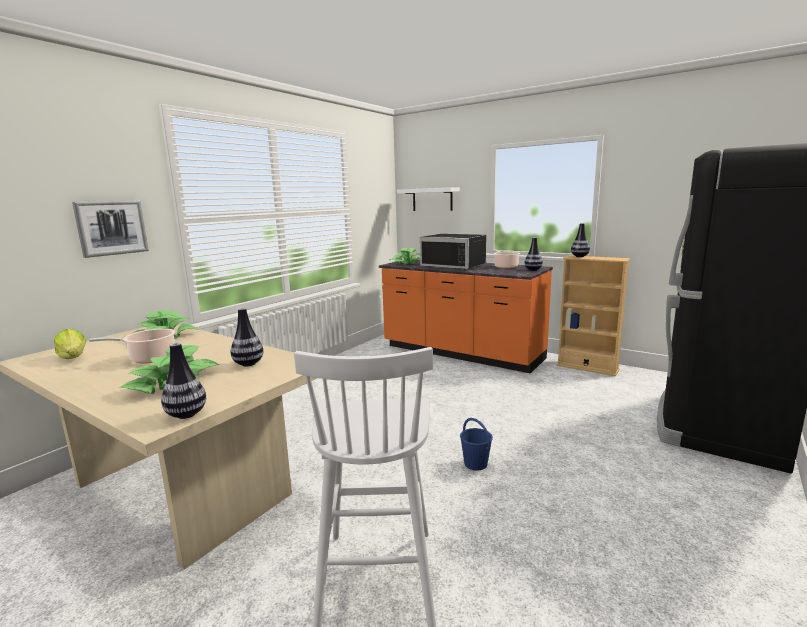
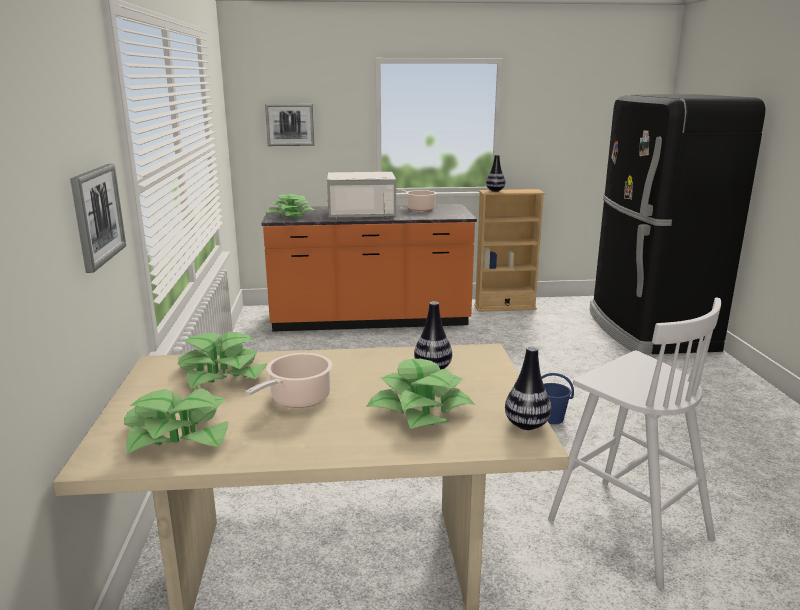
camera: 40 degrees left, 5 degrees up
(73, 358) = (178, 433): lettuce -> potted plant
(432, 199) = (290, 124): white shelf -> picture
(455, 265) = (362, 213): black microwave -> white microwave
(533, 270) = (457, 210): vase -> none

